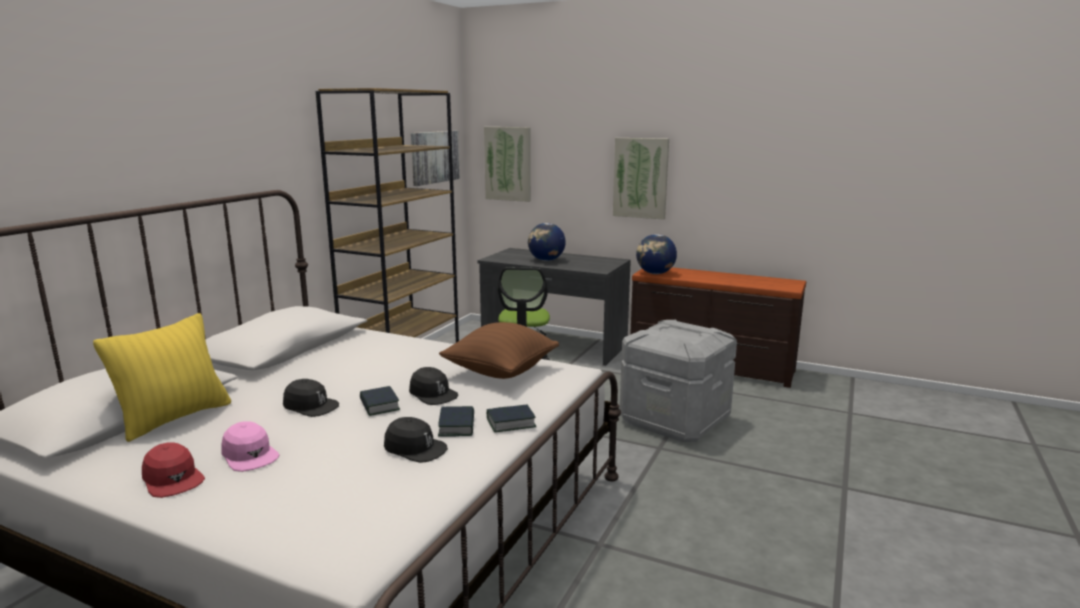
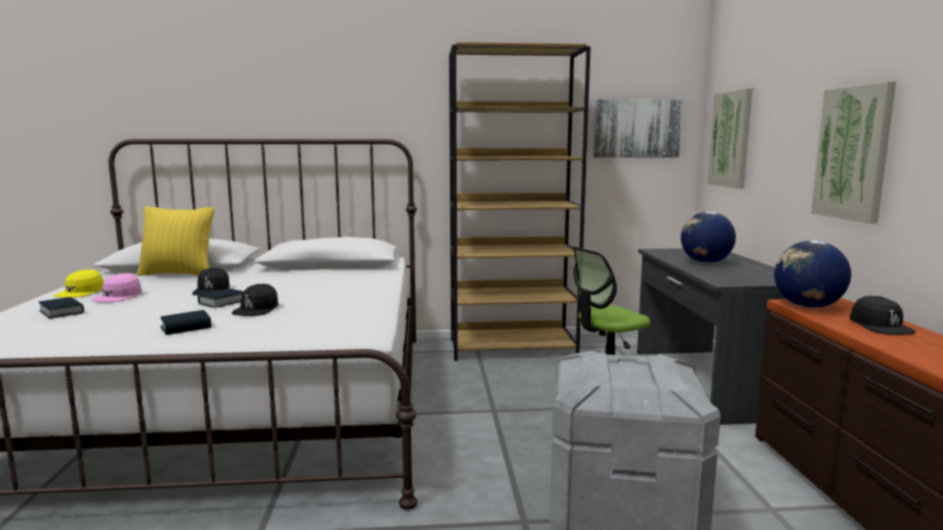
camera: 60 degrees right, 5 degrees down
(172, 479) = (81, 292): red cap -> yellow cap
(415, 449) = (134, 326): black cap -> black cap (880, 326)
(500, 372) = (331, 316): brown pillow -> none
(511, 423) = (200, 341): book -> book (62, 312)

